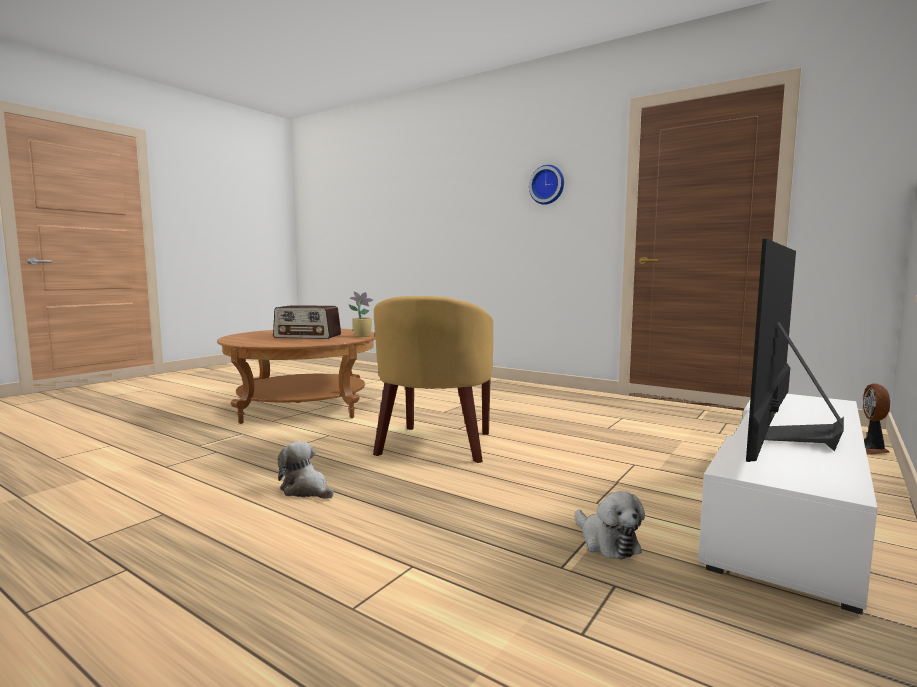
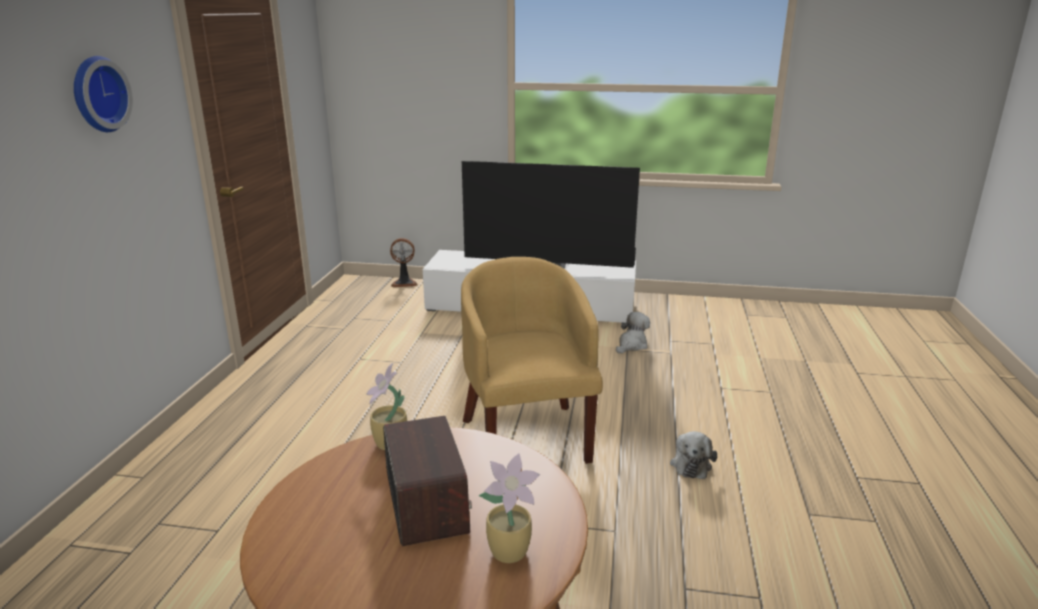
camera: 115 degrees left, 15 degrees up
(251, 339) = (511, 552): none -> potted plant
(435, 446) = (526, 435): yellow armchair -> yellow armchair turned 90 degrees counterclockwise

